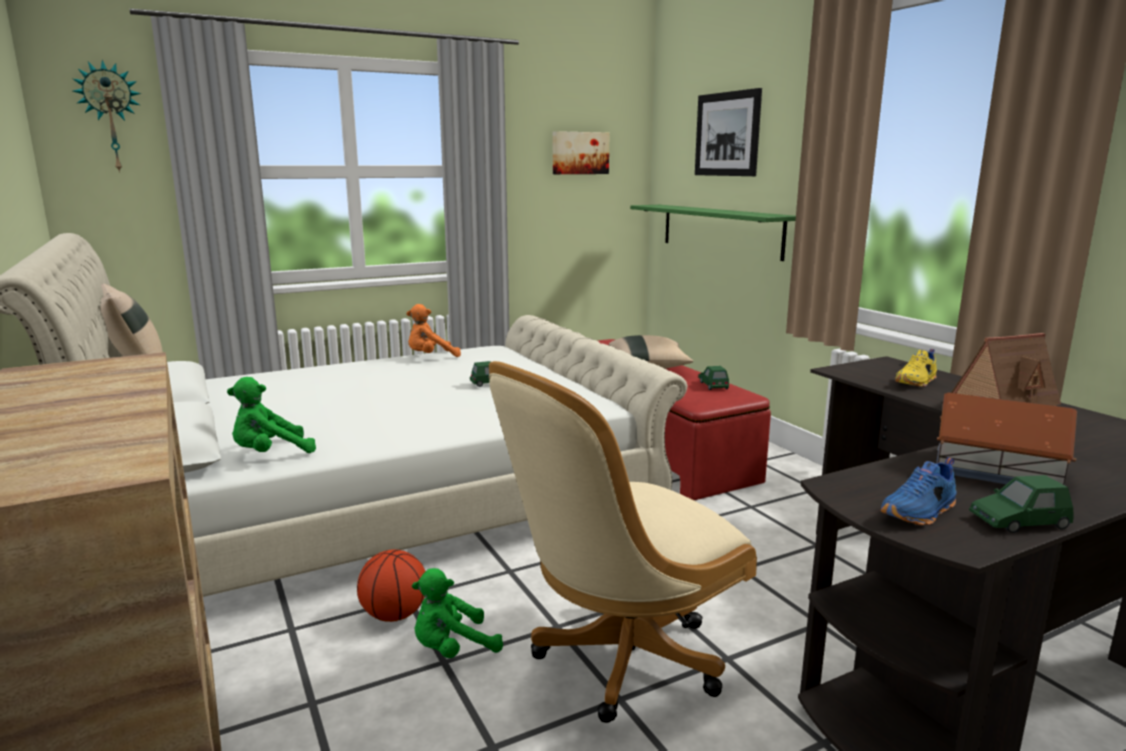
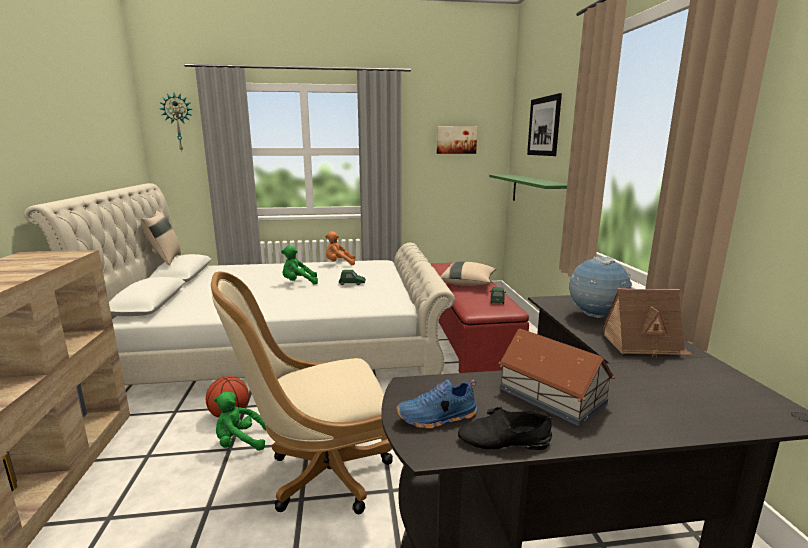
camera: 20 degrees right, 0 degrees up
(270, 454) = (189, 311): green plush toy -> green plush toy (298, 283)
(917, 382) = (595, 316): yellow shoe -> globe
(1019, 522) = (504, 441): green toy car -> black shoe

